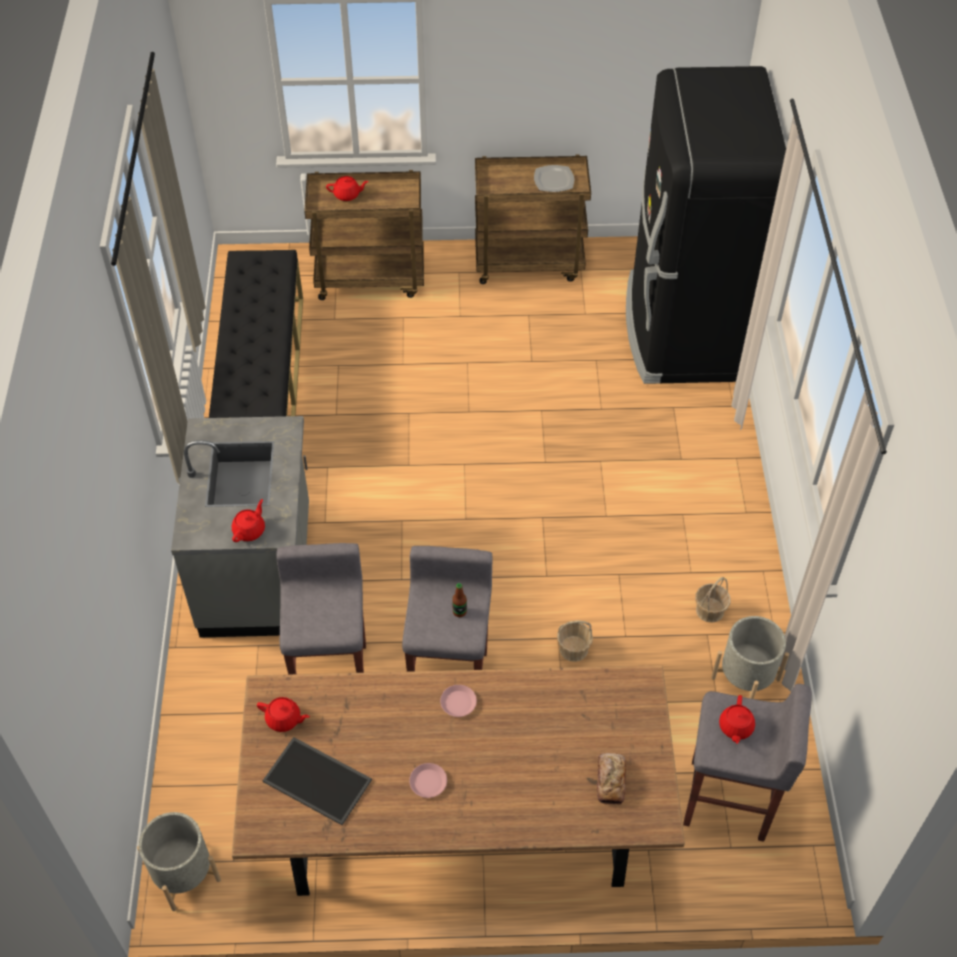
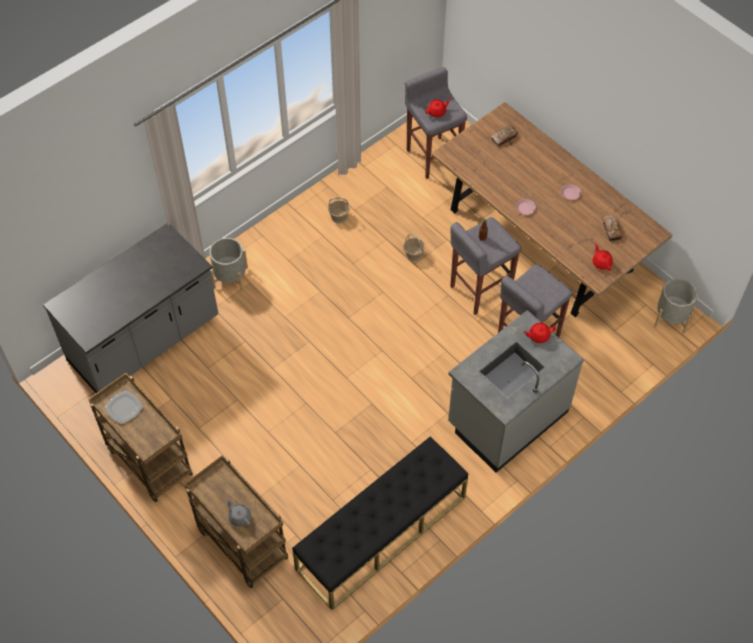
camera: 130 degrees left, 5 degrees up
(319, 780) = (611, 230): tray -> bread
(347, 195) = (239, 517): red teapot -> grey teapot
(681, 330) = (144, 341): black fridge -> grey counter
(745, 678) = (365, 183): grey planter -> grey planter (230, 277)

